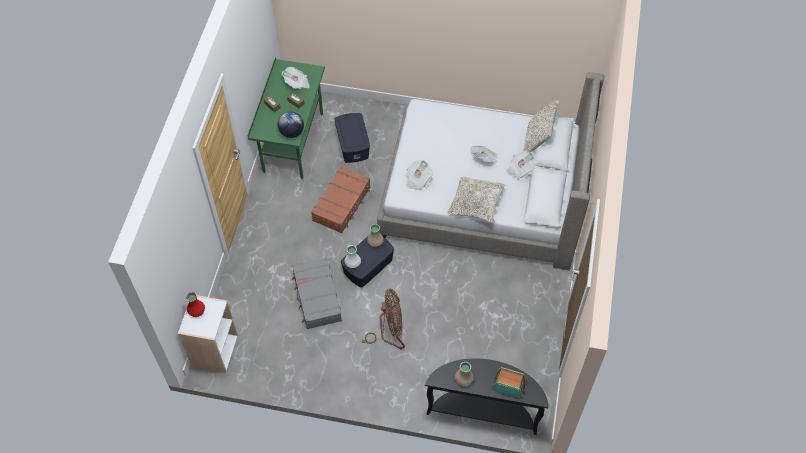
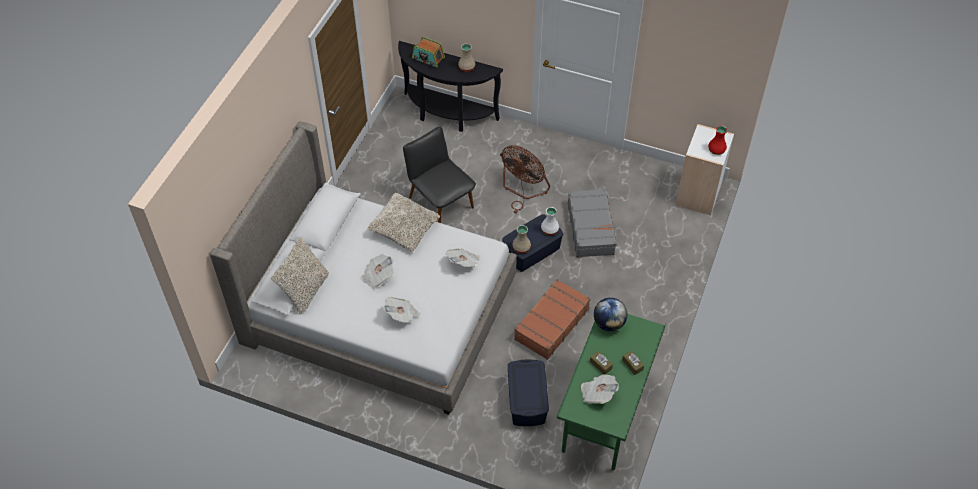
camera: 170 degrees left, 5 degrees down
(388, 329) = (520, 189): brown fan -> brown fan turned 120 degrees clockwise
(461, 303) = (441, 202): none -> black chair
(519, 169) = (341, 258): newspaper -> newspaper (402, 315)

